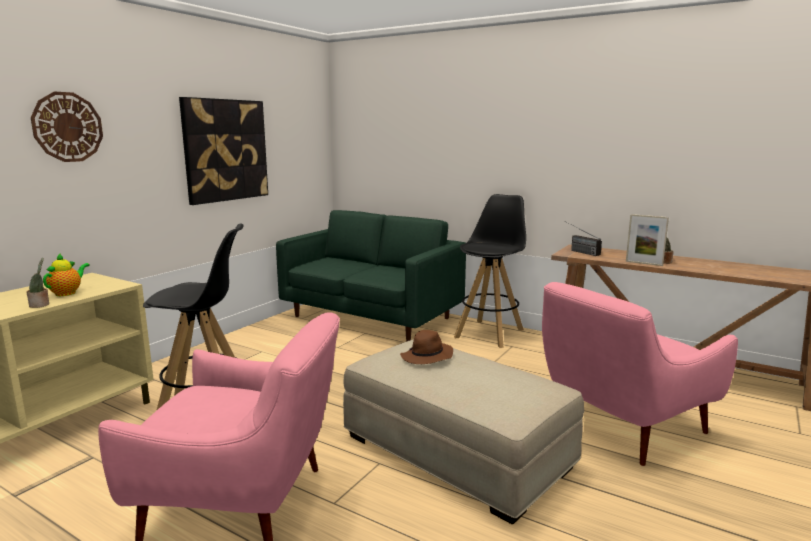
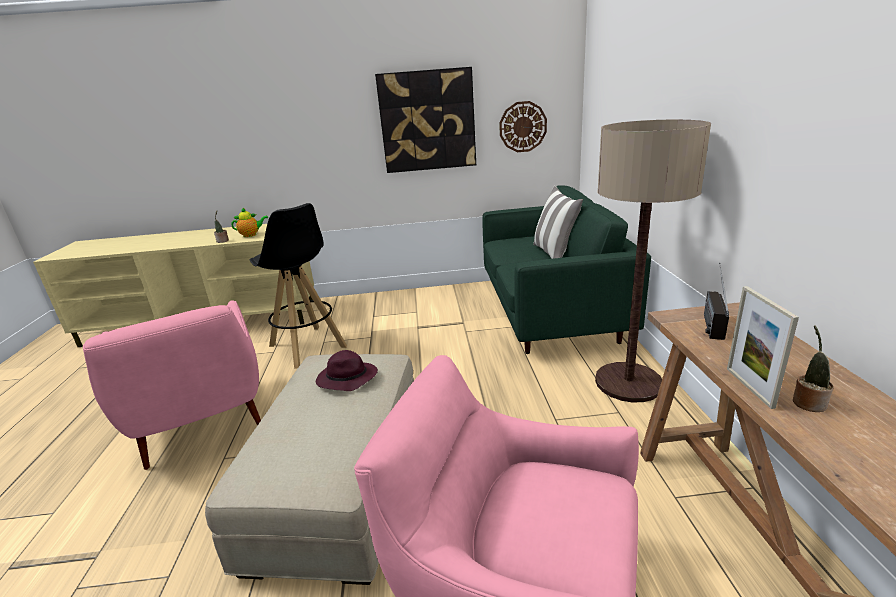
camera: 55 degrees right, 10 degrees up
(67, 127) = (279, 110): wall clock -> wall clock (522, 127)
(369, 264) = (555, 254): none -> pillow
(427, 357) = (346, 379): brown hat -> purple hat
(490, 333) = (628, 383): black stool -> floor lamp

